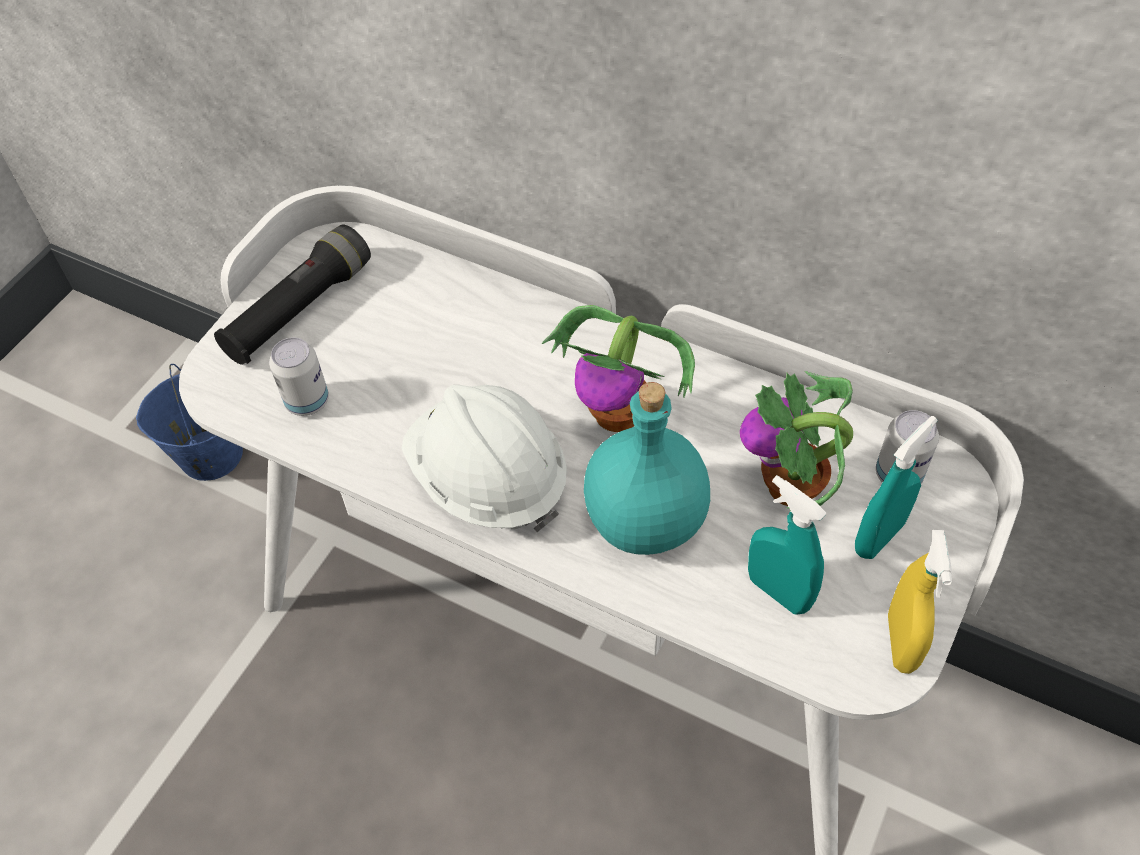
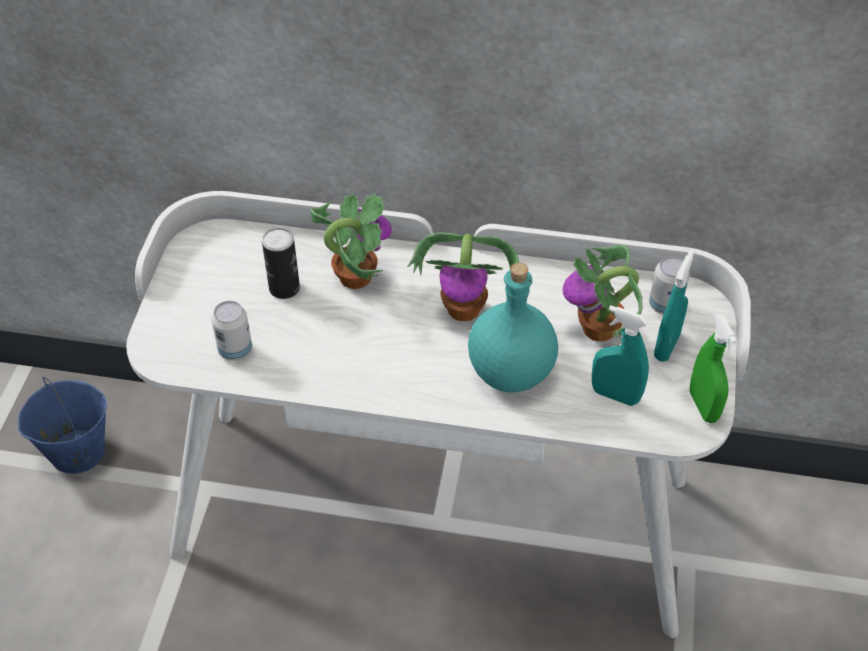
camera: 20 degrees left, 5 degrees down
(299, 310) = (199, 289): black flashlight -> none
(401, 332) = (284, 288): none -> can
(488, 479) = (391, 371): white hard hat -> none
(493, 336) = (354, 276): none -> potted plant
(901, 642) = (703, 406): yellow spray bottle -> green spray bottle

